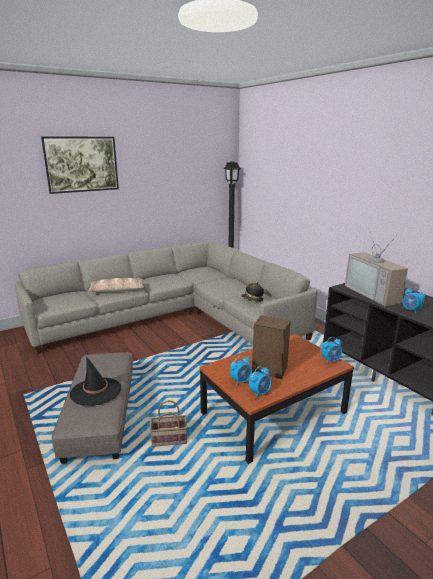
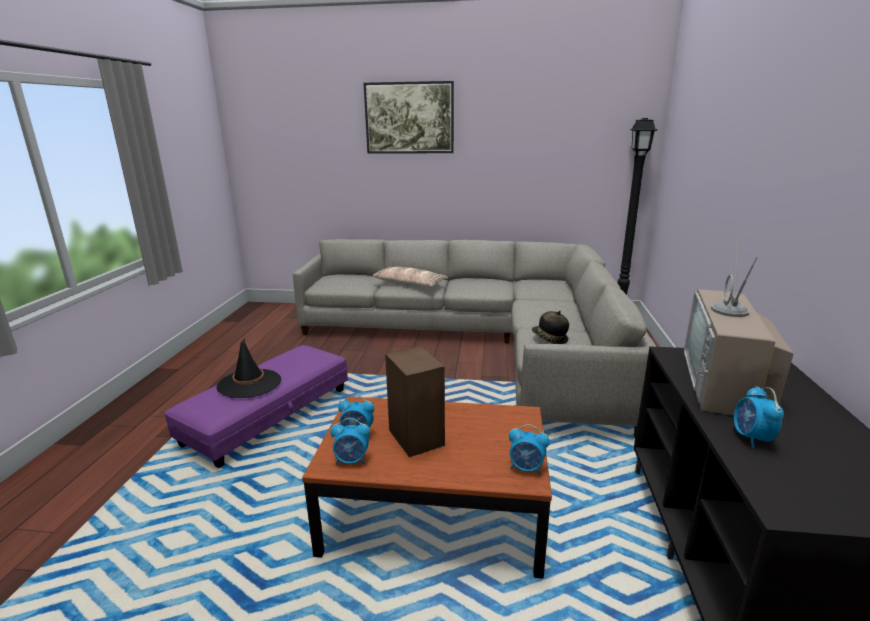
camera: 40 degrees right, 0 degrees up
(101, 414) = (269, 416): grey ottoman -> purple ottoman
(168, 439) = (283, 476): basket -> none

